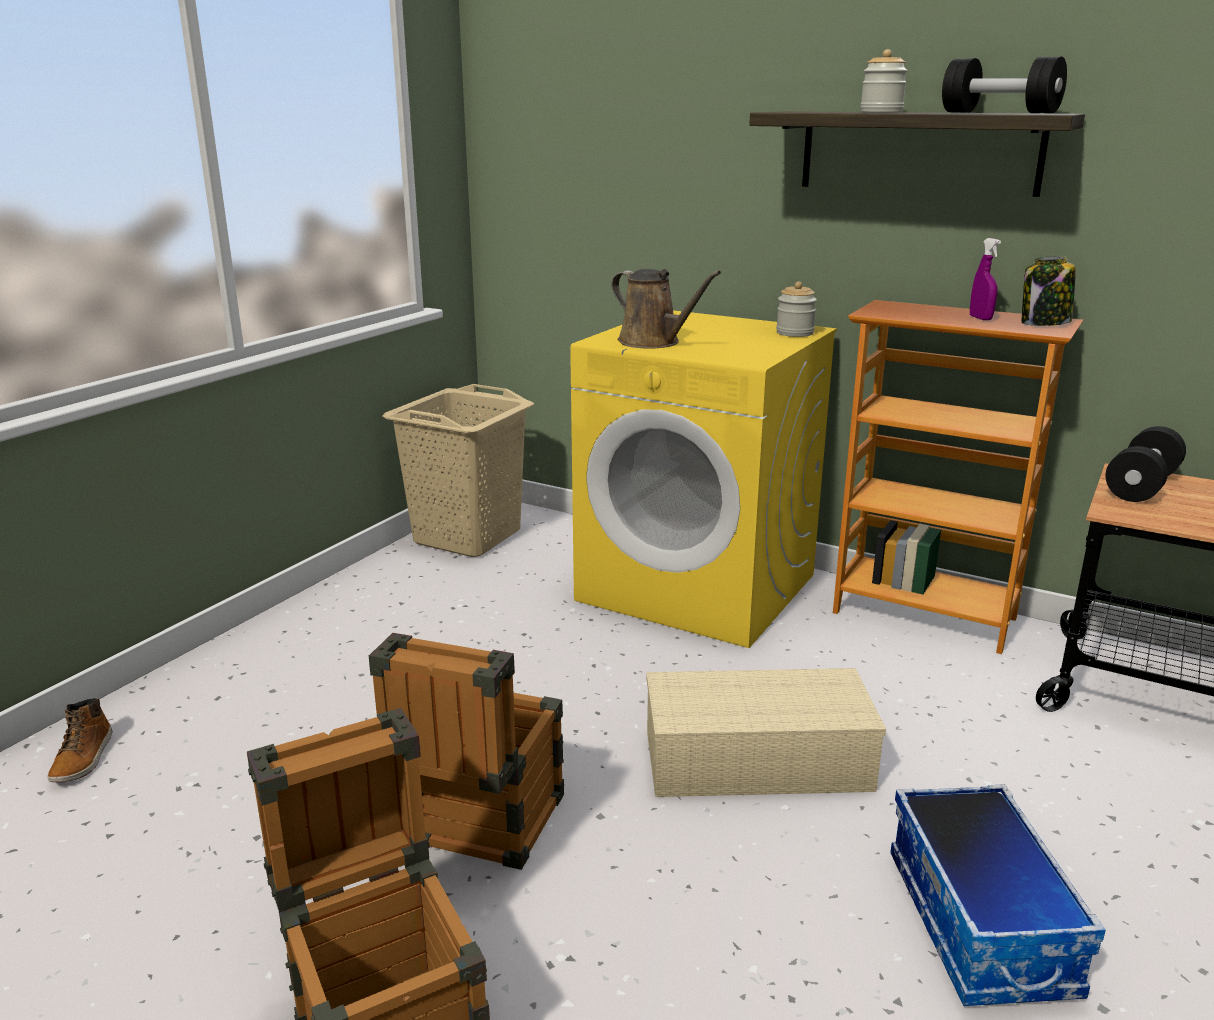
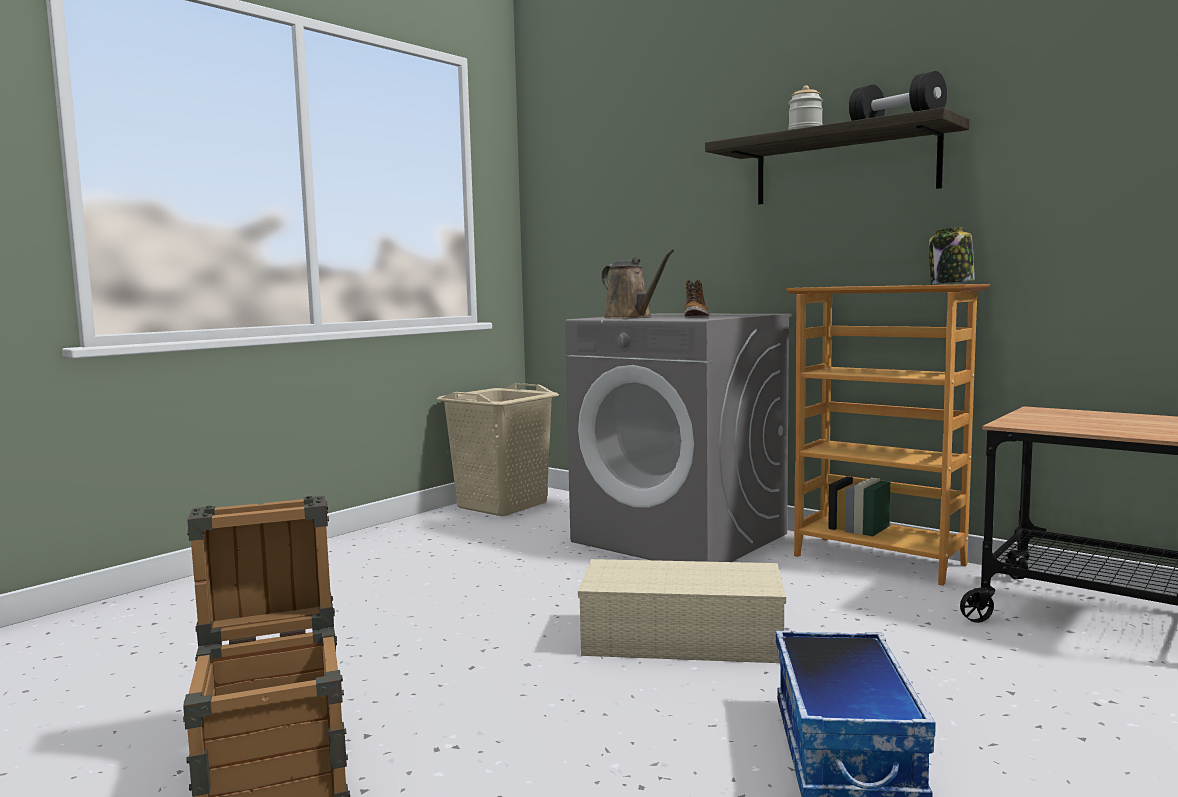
camera: 10 degrees right, 15 degrees down
(84, 759) = (140, 611): boot -> boot (696, 316)
(480, 832) = (421, 667): crate -> none
(699, 587) = (681, 538): yellow washing machine -> grey washing machine
(794, 333) = (752, 314): jar -> none
(980, 318) = (897, 285): purple spray bottle -> none
(1141, 486) = (1047, 414): black dumbbell -> none

